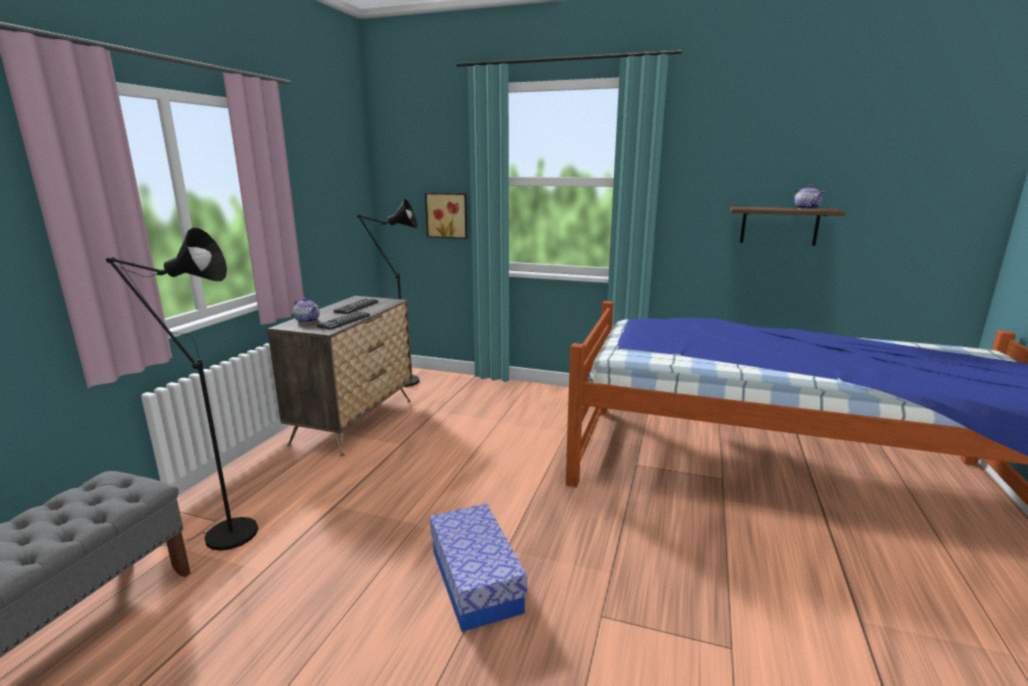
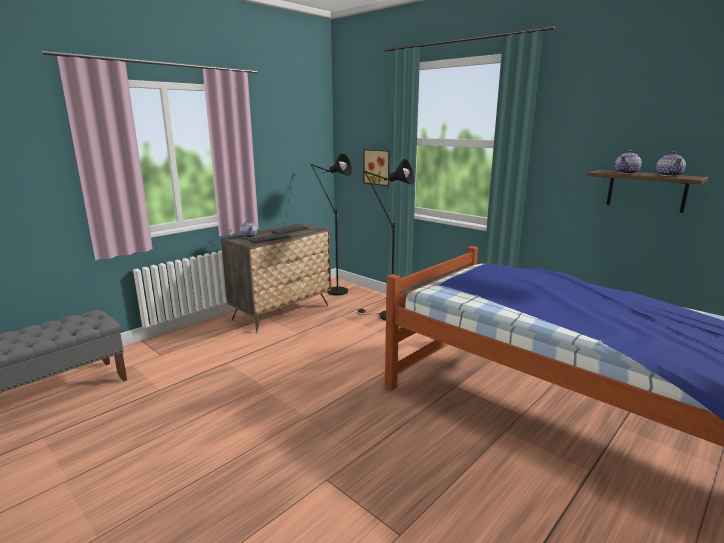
camera: 25 degrees right, 0 degrees up
(220, 536) = (156, 364): black floor lamp -> black floor lamp (386, 316)
(476, 580) = (267, 431): storage box -> none
(766, 208) = (626, 173): none -> teapot

